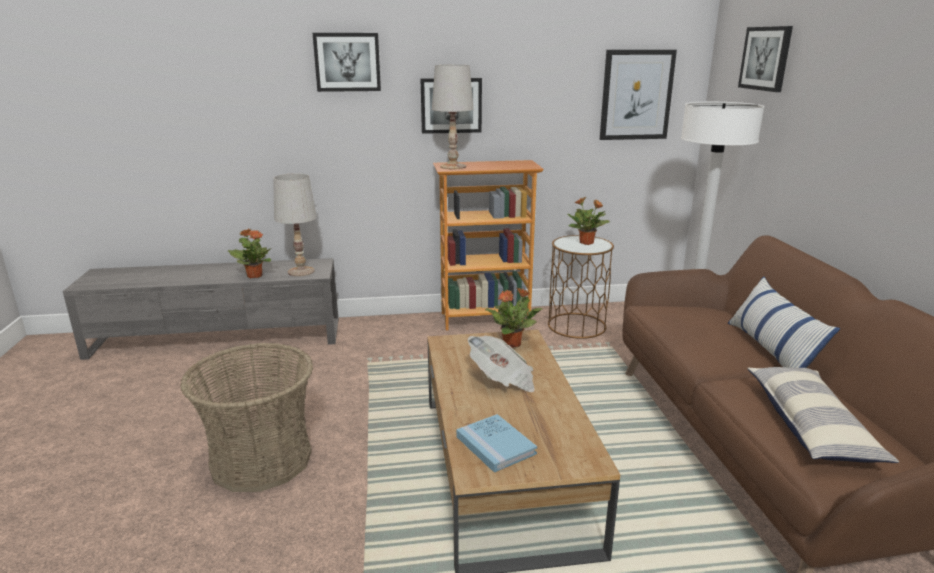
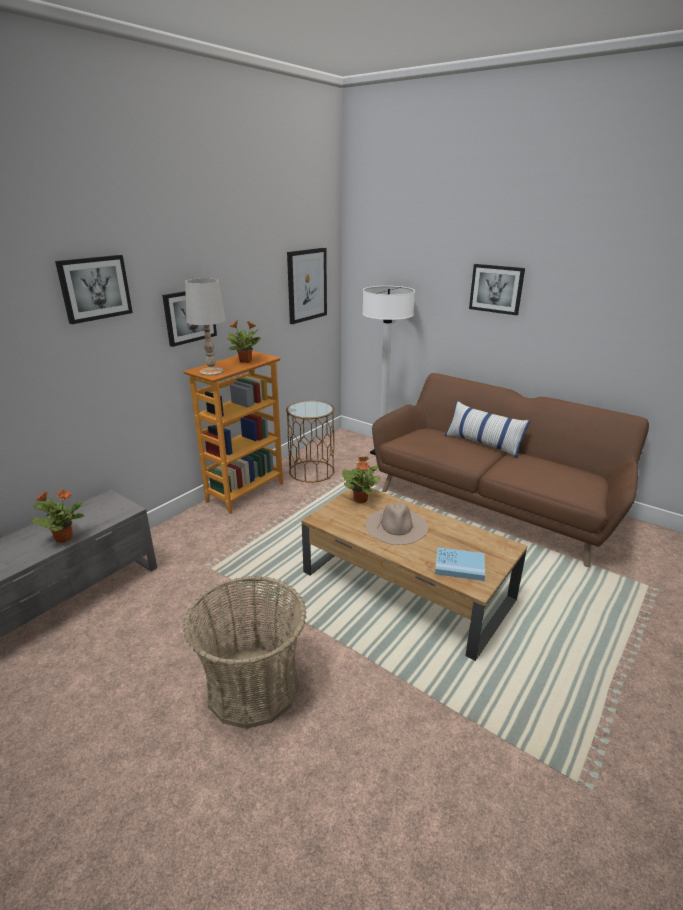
camera: 45 degrees left, 5 degrees up
(301, 271) = (105, 514): white table lamp -> none
(502, 380) = (396, 525): newspaper -> beige hat
(587, 243) = (312, 407): potted plant -> potted plant (246, 361)
(766, 58) = (402, 255): picture -> picture (496, 289)
(810, 426) = (554, 478): pillow -> none

